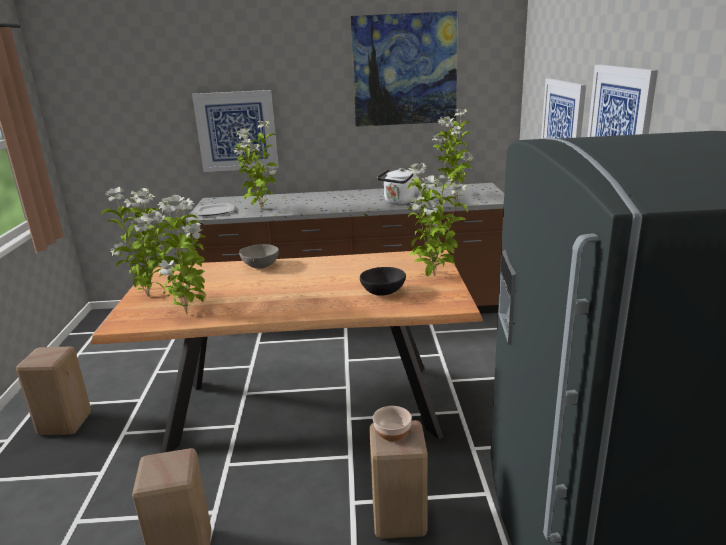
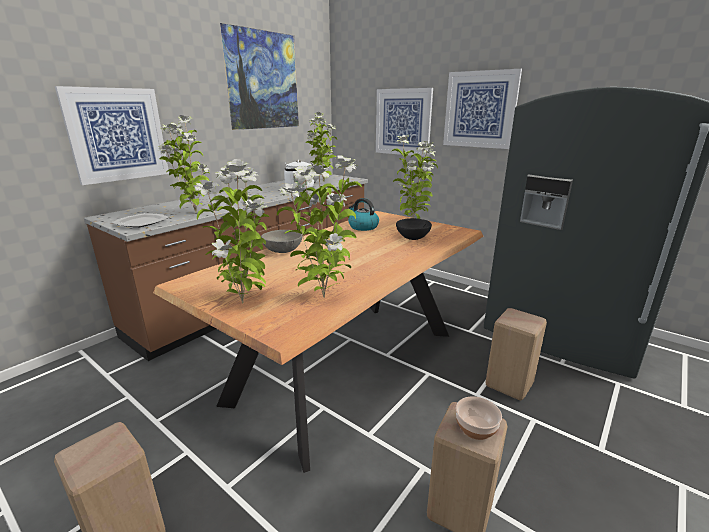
camera: 50 degrees left, 0 degrees up
(377, 264) = (363, 227): none -> kettle
(392, 433) = (517, 319): bowl -> bowl (476, 428)

